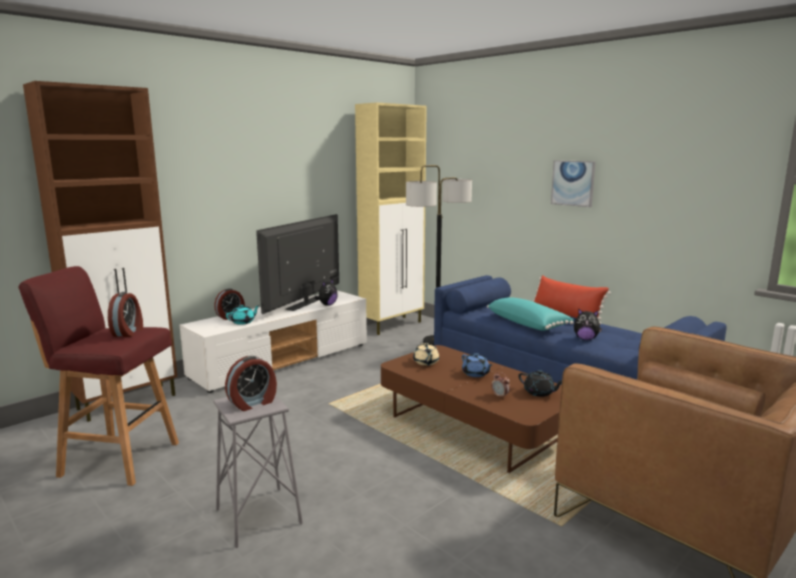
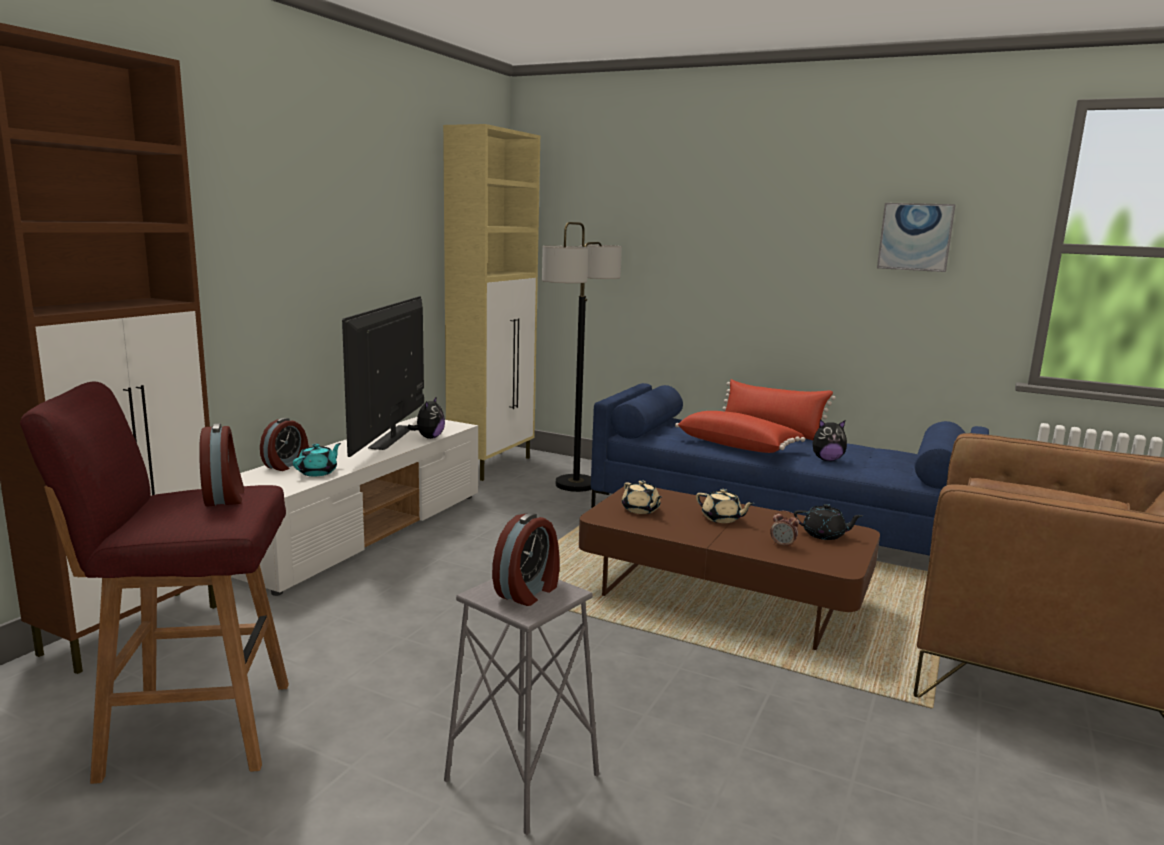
camera: 20 degrees left, 0 degrees up
(476, 374) = (722, 519): blue teapot -> beige teapot
(528, 324) = (738, 446): turquoise pillow -> red pillow
(573, 183) = (768, 252): picture -> picture (915, 237)

